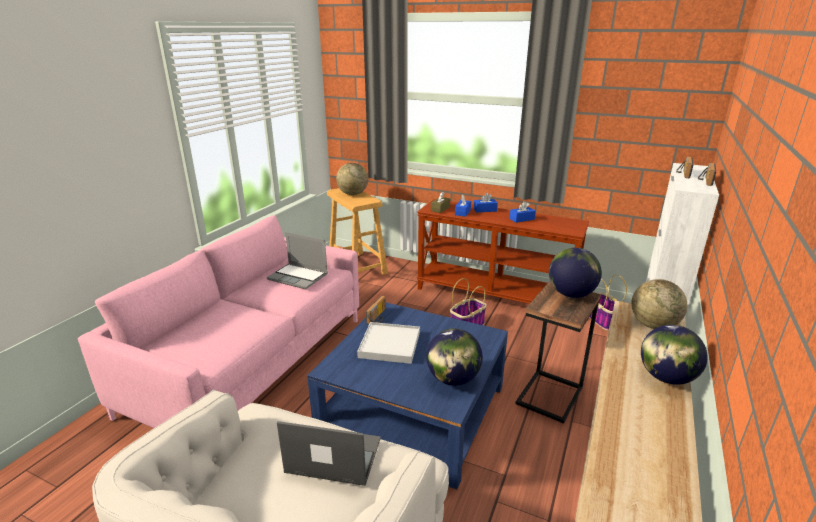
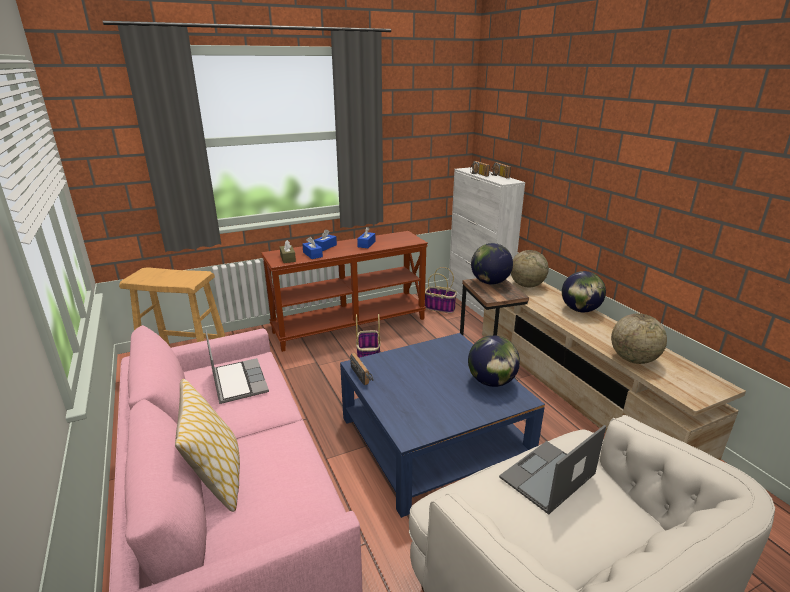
camera: 50 degrees left, 0 degrees up
(204, 318) = (217, 479): none -> pillow
(299, 277) = (238, 382): laptop -> laptop turned 90 degrees counterclockwise
(353, 194) = (163, 275): globe -> globe (633, 359)
(390, 345) = (413, 388): white tray -> none

